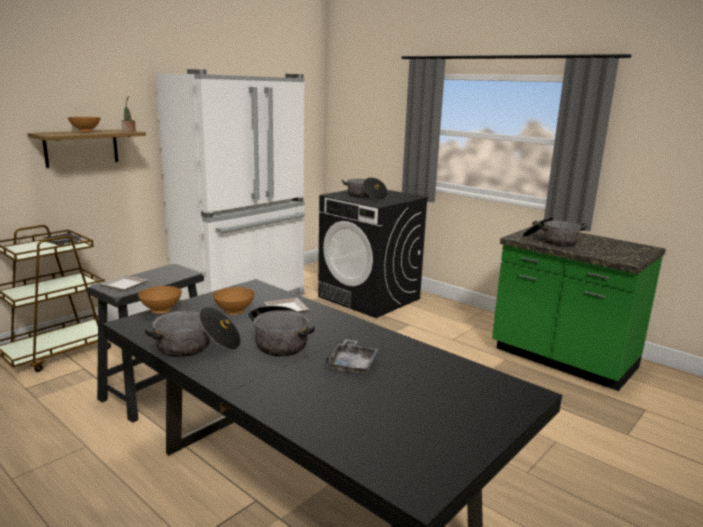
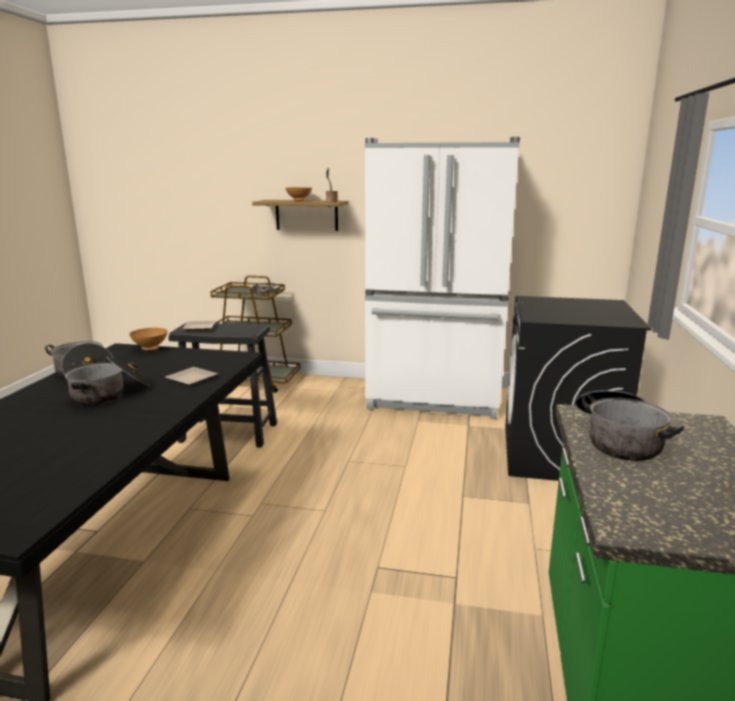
camera: 60 degrees right, 0 degrees up
(234, 313) = (166, 366): brown bowl -> none
(352, 364) = (69, 430): grey tray -> none
(365, 196) = (558, 308): cooking pot -> none

